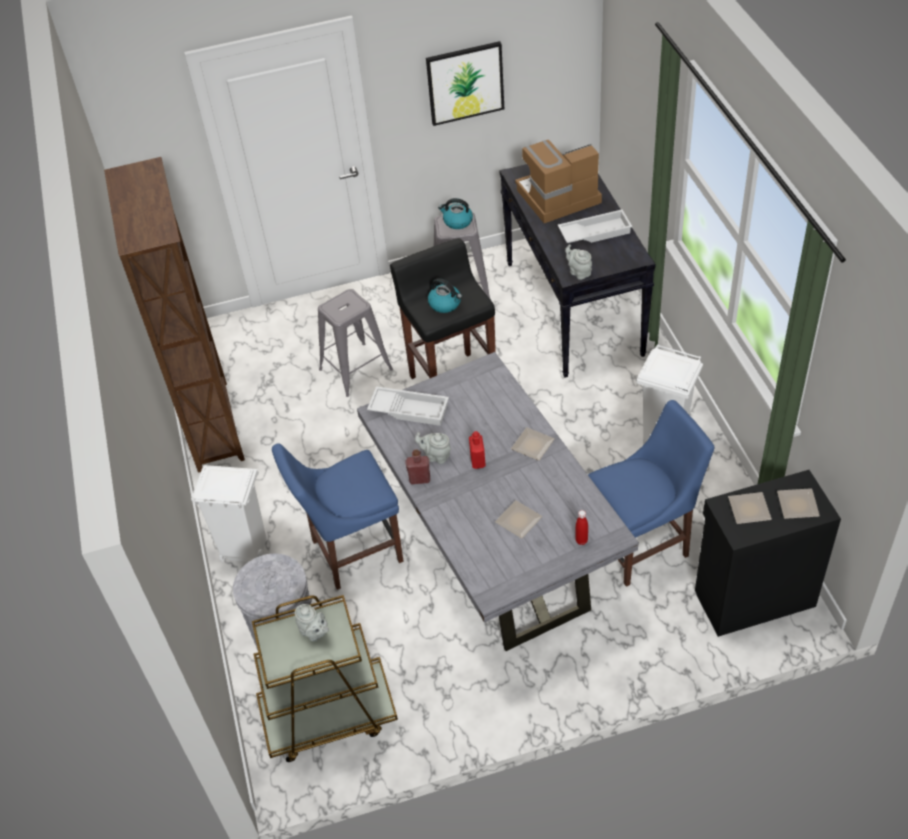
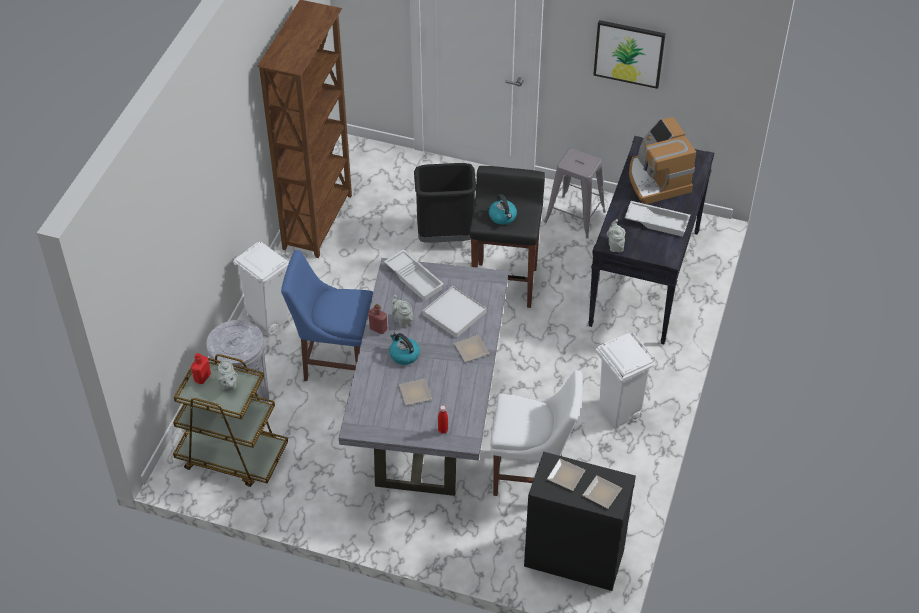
camera: 30 degrees right, 0 degrees up
(355, 370) = (445, 236): grey stool -> black trash can
(457, 222) = (582, 160): kettle -> kettle (404, 355)
(478, 461) = (426, 339): red bottle -> red bottle (202, 377)
(482, 420) = (454, 313): none -> white tray
(557, 197) = (656, 180): coffee machine -> coffee machine turned 120 degrees counterclockwise
(643, 544) = (532, 475): blue chair -> white chair

